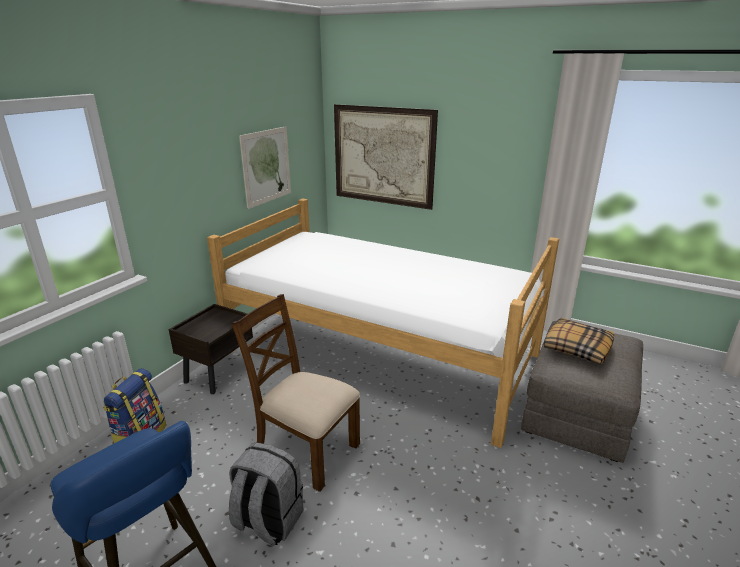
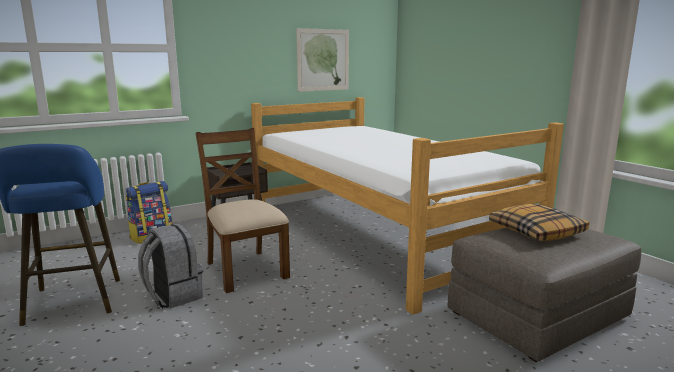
camera: 30 degrees right, 10 degrees down
(383, 156) = (437, 61): picture -> none

